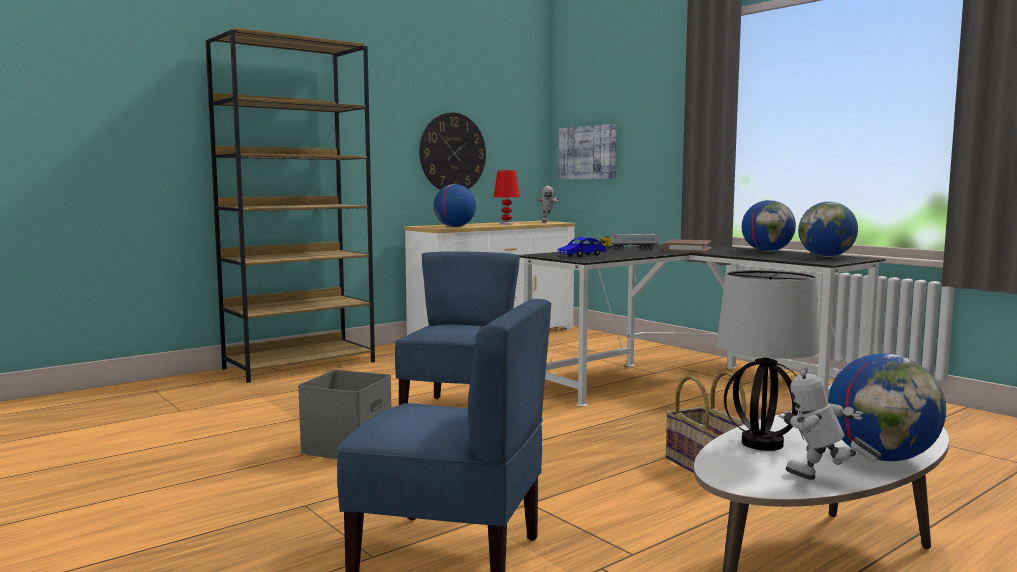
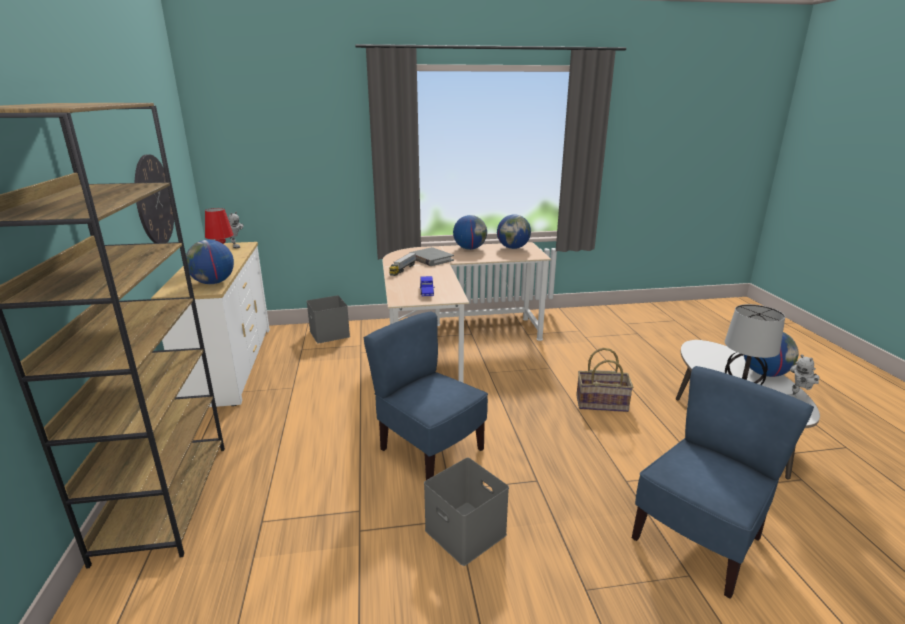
camera: 60 degrees left, 15 degrees up
(587, 152) = (251, 175): picture -> none
(610, 343) = (330, 334): none -> grey storage box
(686, 249) = (431, 259): brown book -> grey book
(687, 382) = (451, 348): black desk -> beige desk

